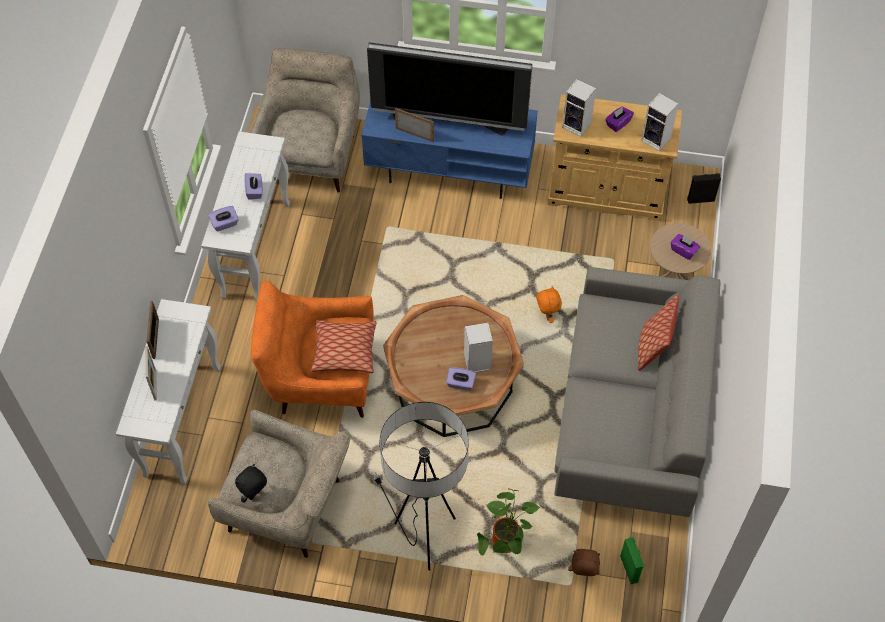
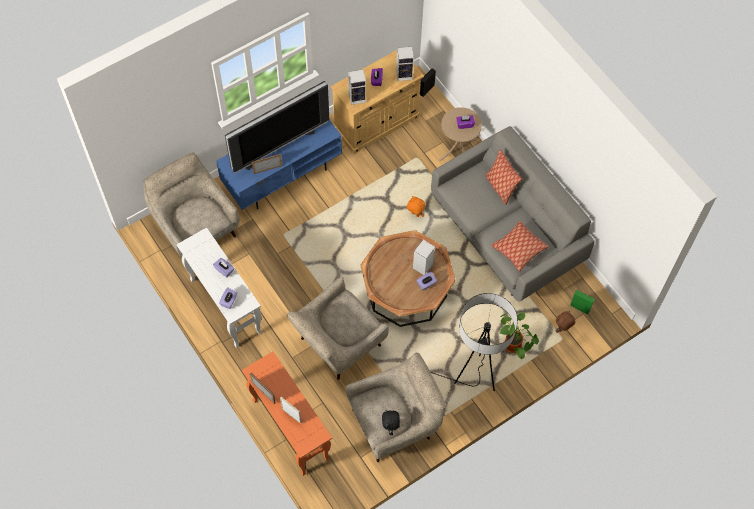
camera: 45 degrees left, 5 degrees up
(182, 419) = (289, 429): white console table -> orange console table
(320, 378) = (337, 344): orange armchair -> beige armchair
(344, 351) = (354, 316): pillow -> pillow (519, 248)

